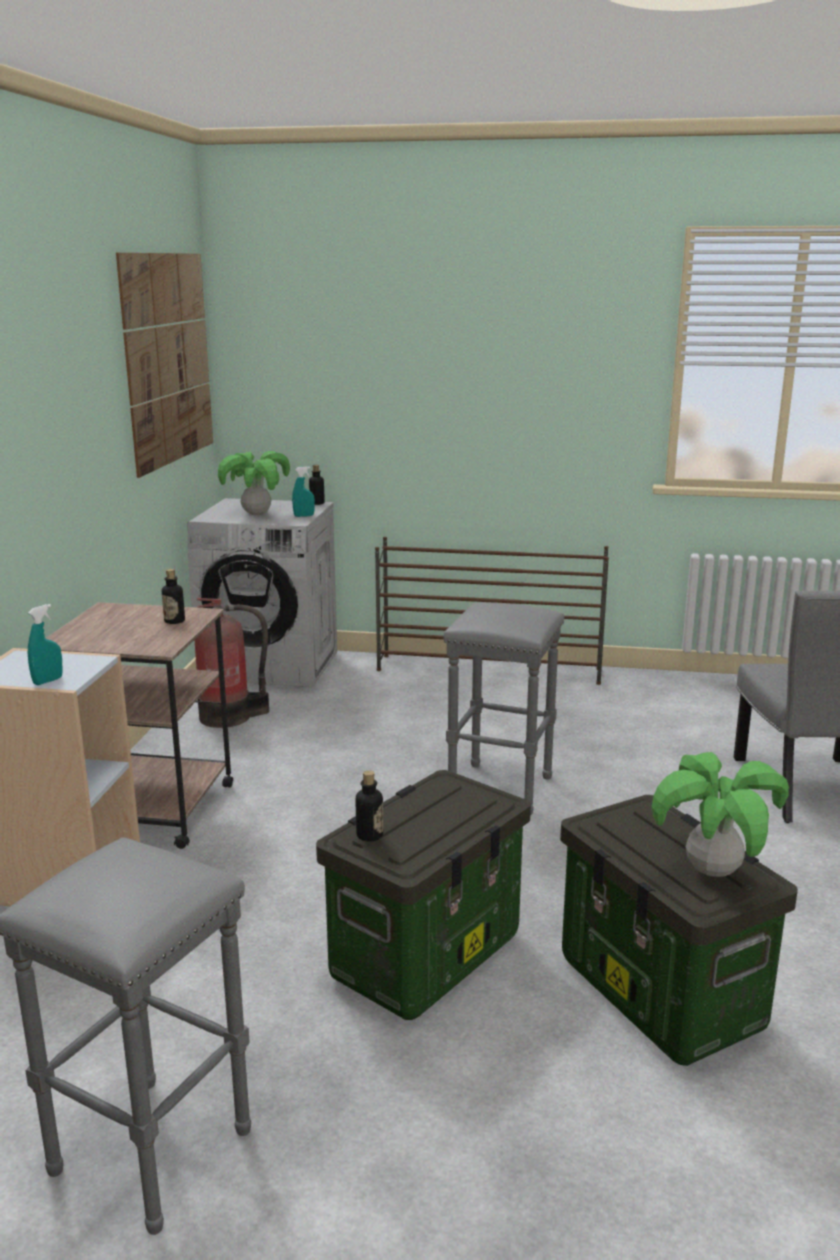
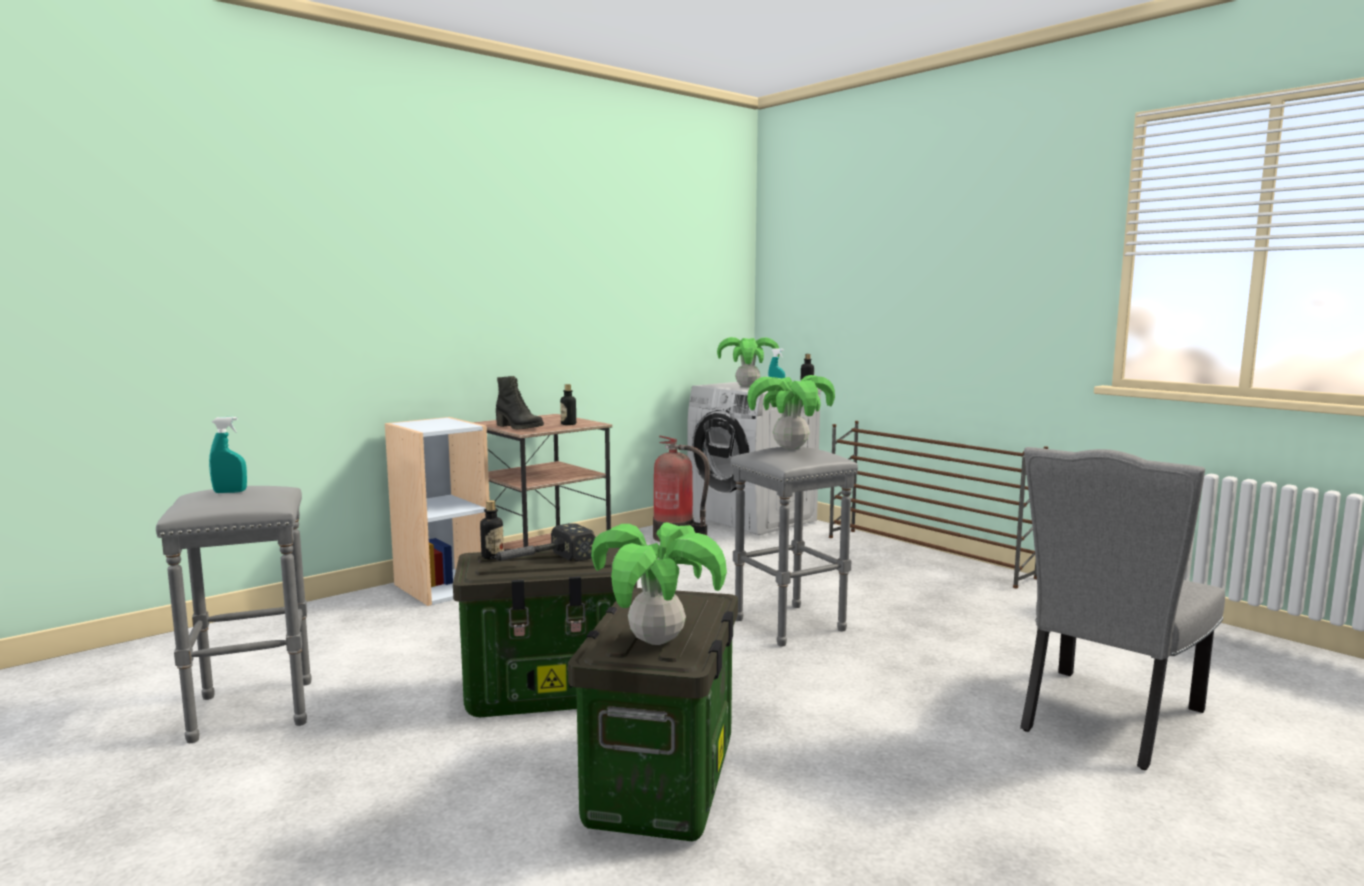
camera: 40 degrees right, 10 degrees down
(48, 681) = (422, 427): turquoise spray bottle -> turquoise spray bottle (230, 492)
(131, 643) = (518, 427): none -> black boot
(168, 359) = (687, 260): picture -> none
(430, 823) = (539, 562): none -> hammer
(502, 610) = (790, 448): none -> potted plant

